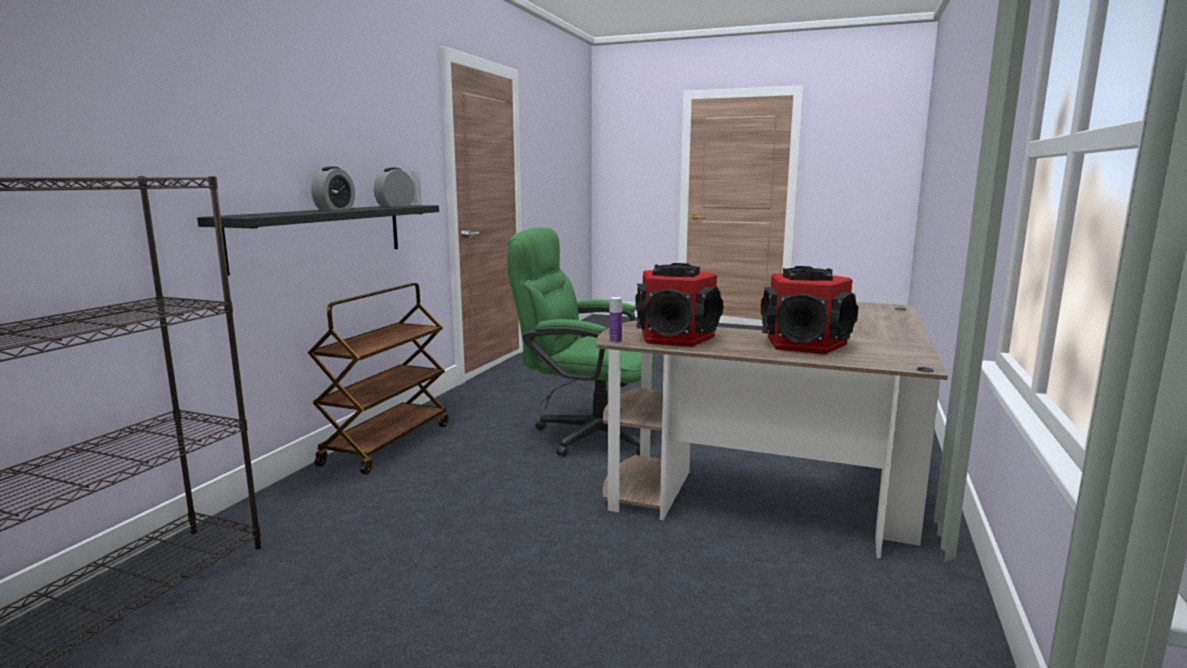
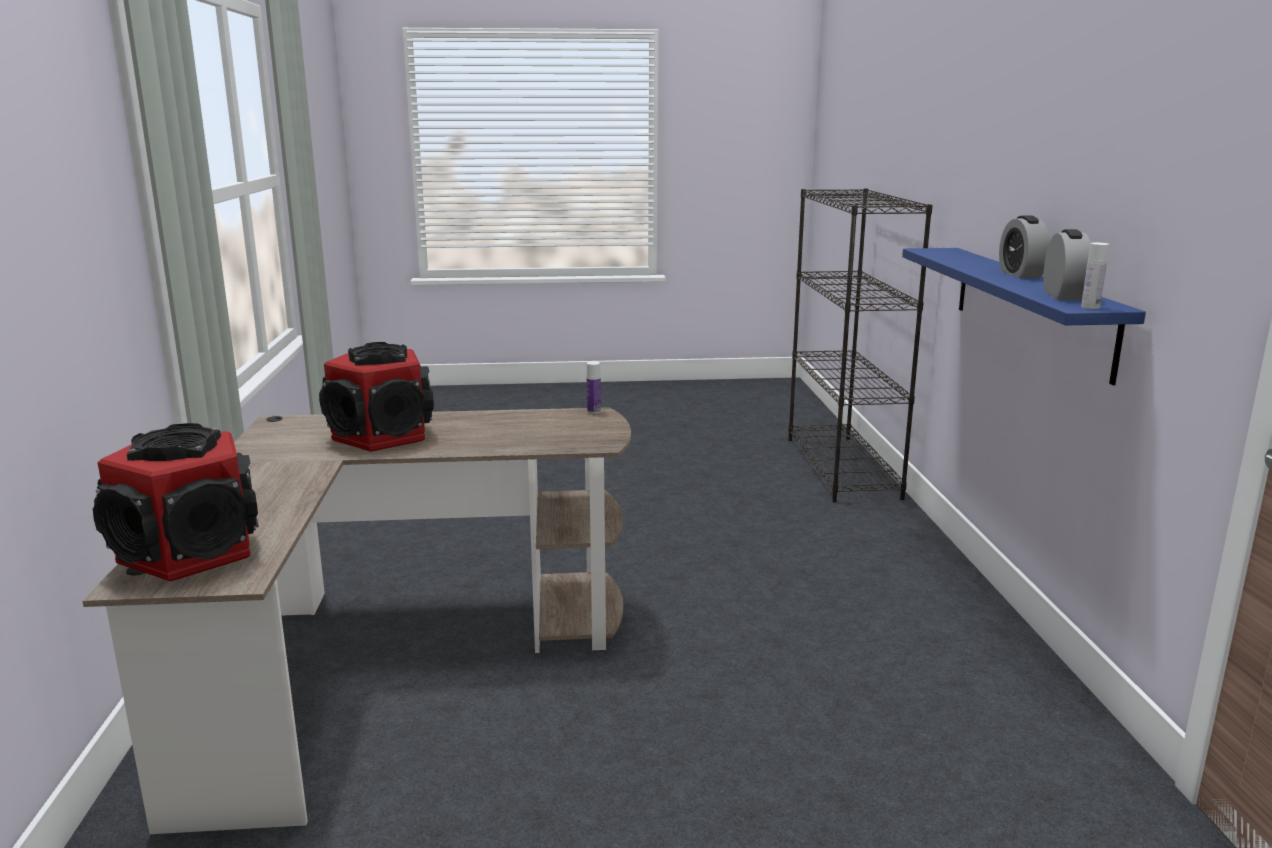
camera: 155 degrees right, 5 degrees up
(322, 235) = (1030, 307): black shelf -> blue shelf
(387, 443) = (959, 605): brown cart -> none
(586, 434) = (733, 692): green office chair -> none
(676, 338) = (534, 426): speaker -> speaker (188, 553)

